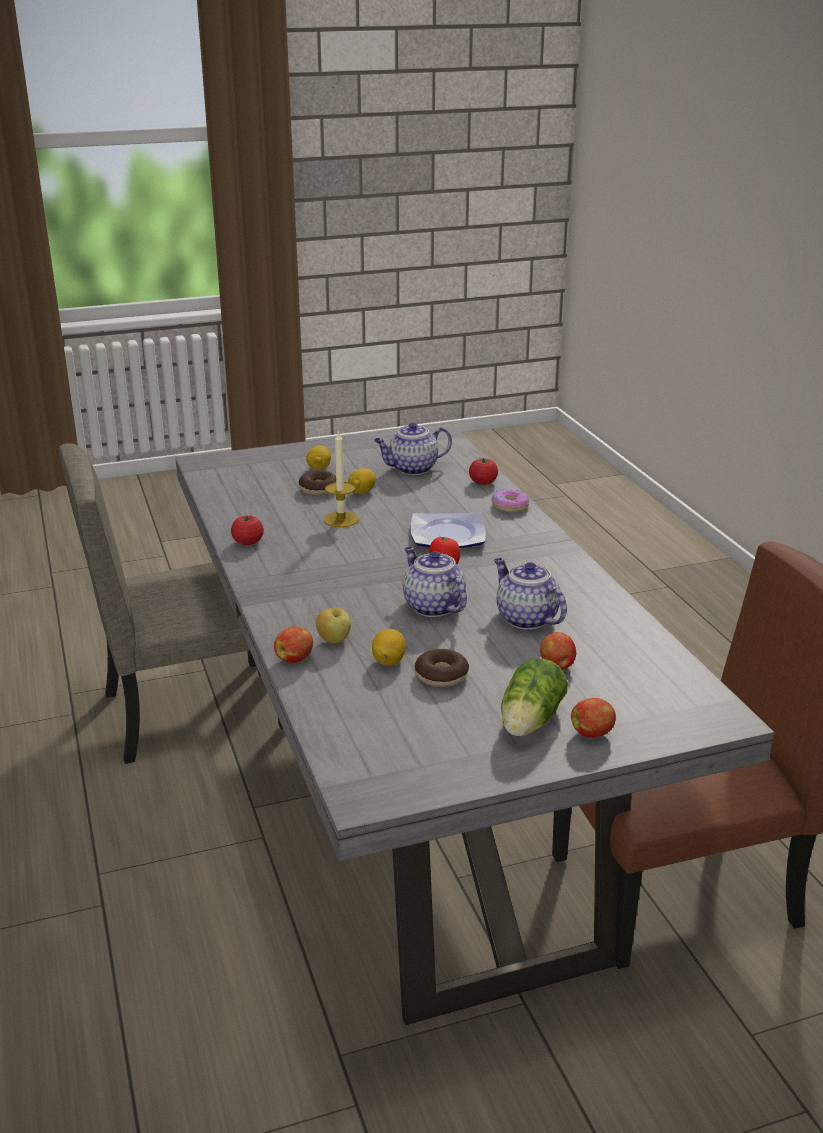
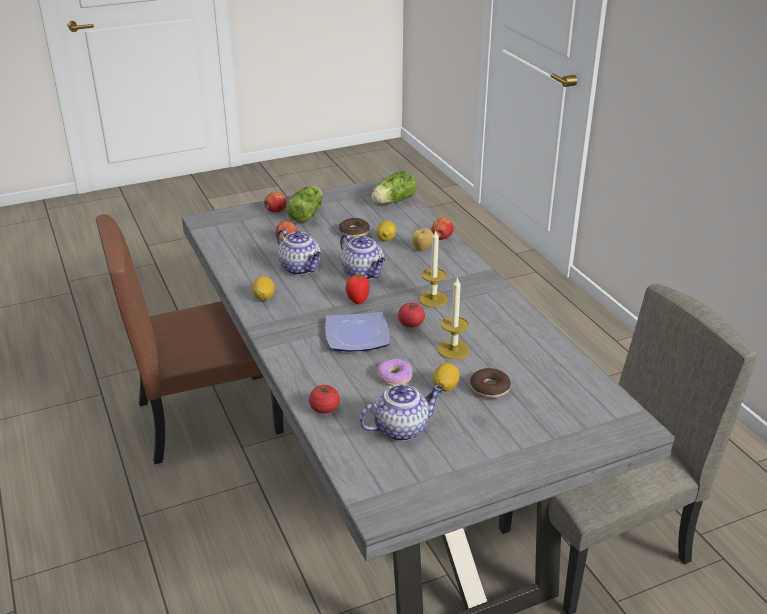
camera: 175 degrees right, 5 degrees up
(248, 542) = (520, 321): tomato -> tomato (411, 324)
(319, 468) = (503, 423): lemon -> lemon (264, 297)
(344, 570) = (433, 299): none -> candle
(359, 746) = (392, 202): none -> lettuce
(510, 506) = (300, 375): donut -> donut (394, 377)

